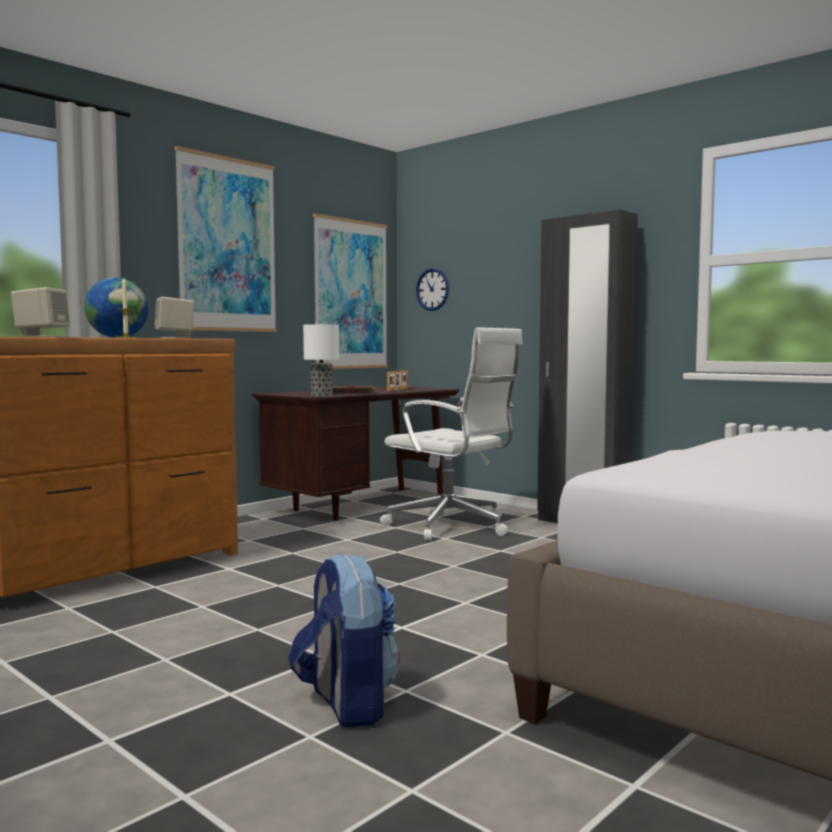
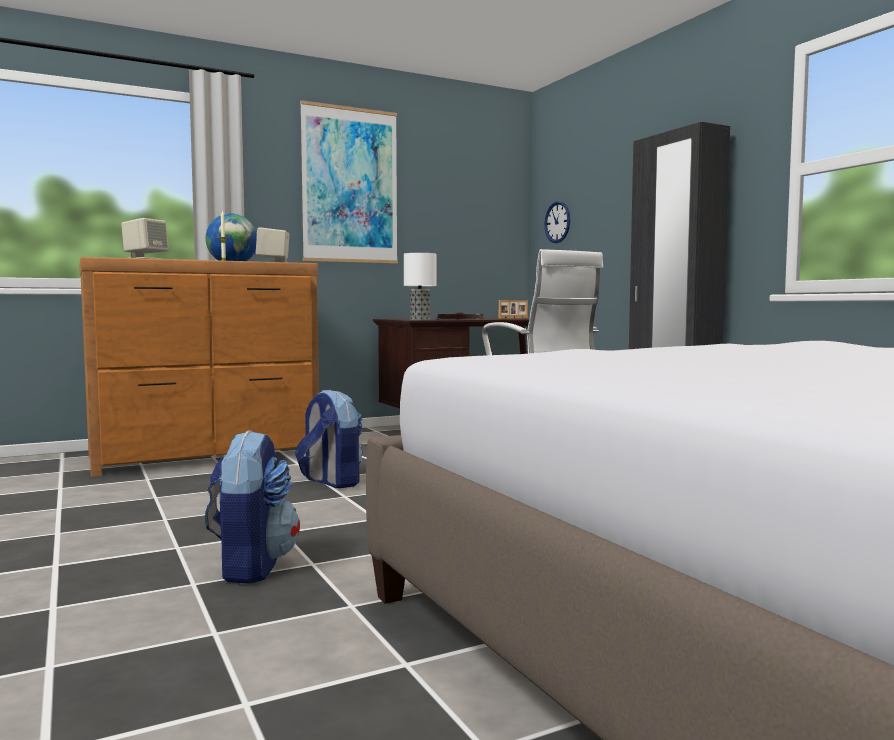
camera: 20 degrees right, 0 degrees up
(296, 588) = (331, 482): none -> backpack
(350, 294) = (478, 229): picture -> none

